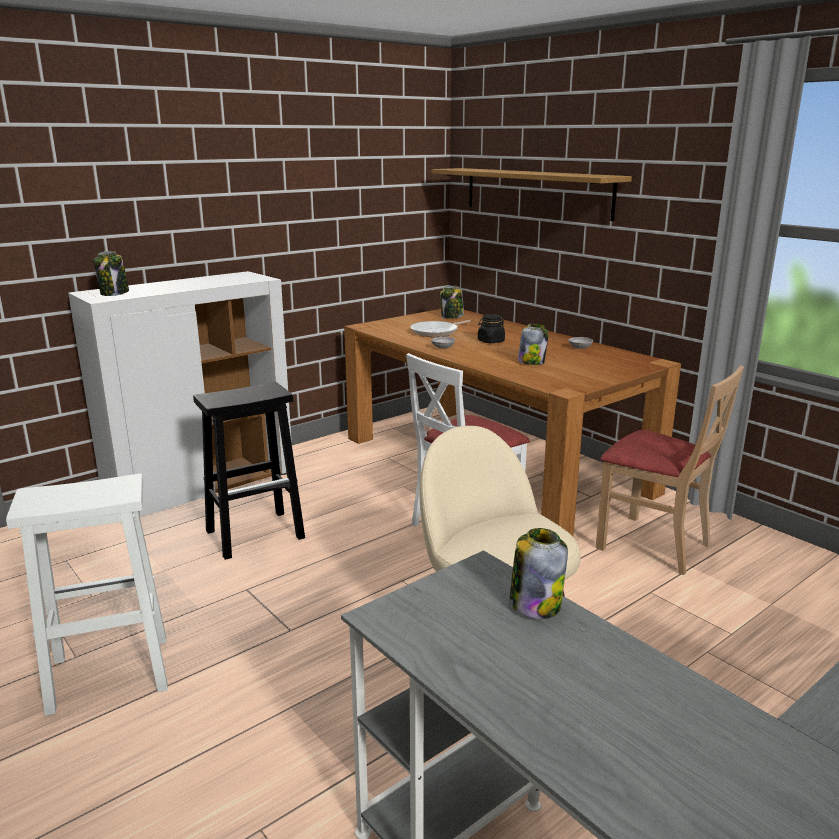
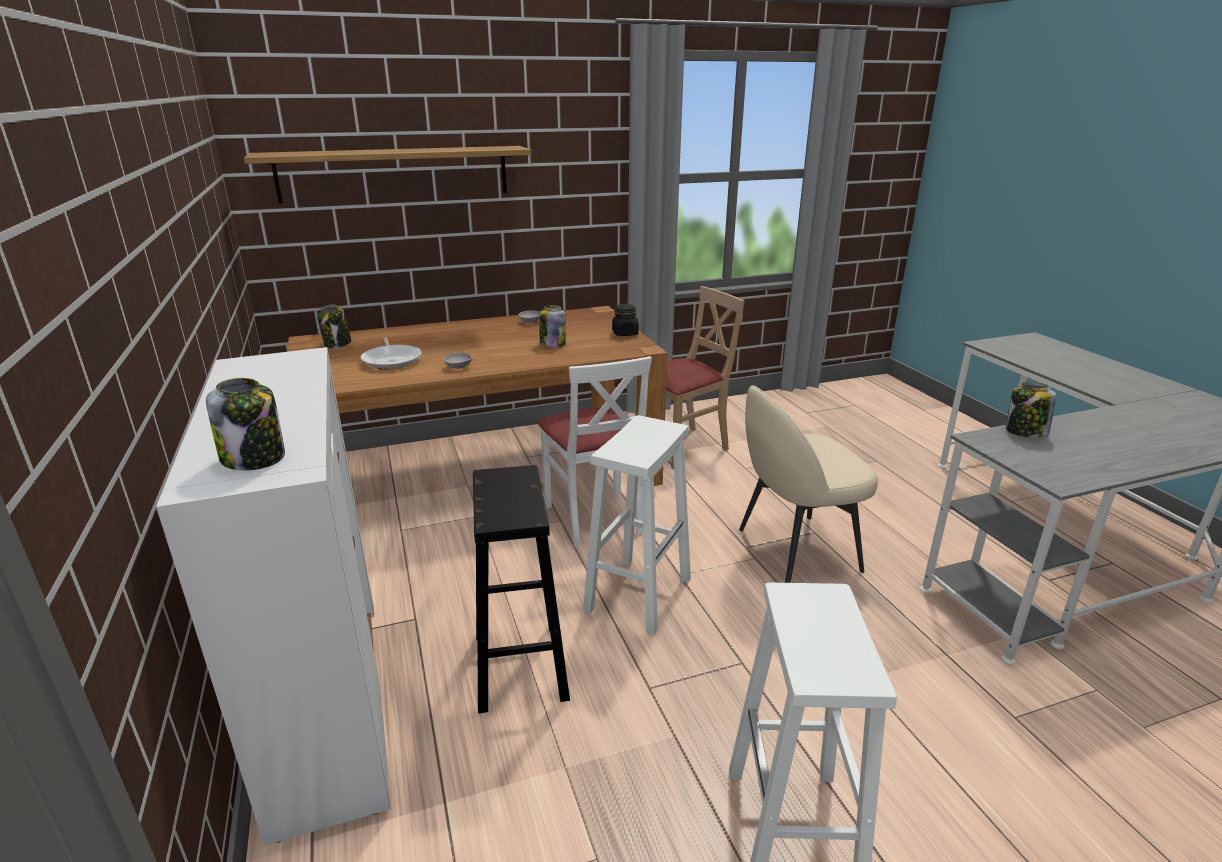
camera: 70 degrees left, 5 degrees up
(362, 565) = (639, 593): none -> white stool
(490, 341) = (463, 346): black jar -> black jar (625, 333)

